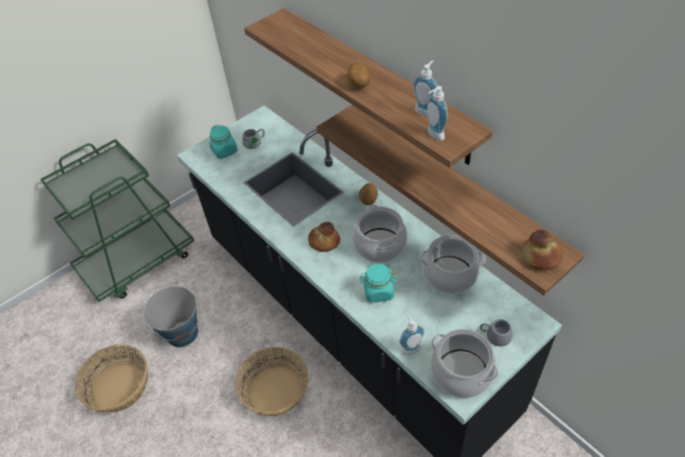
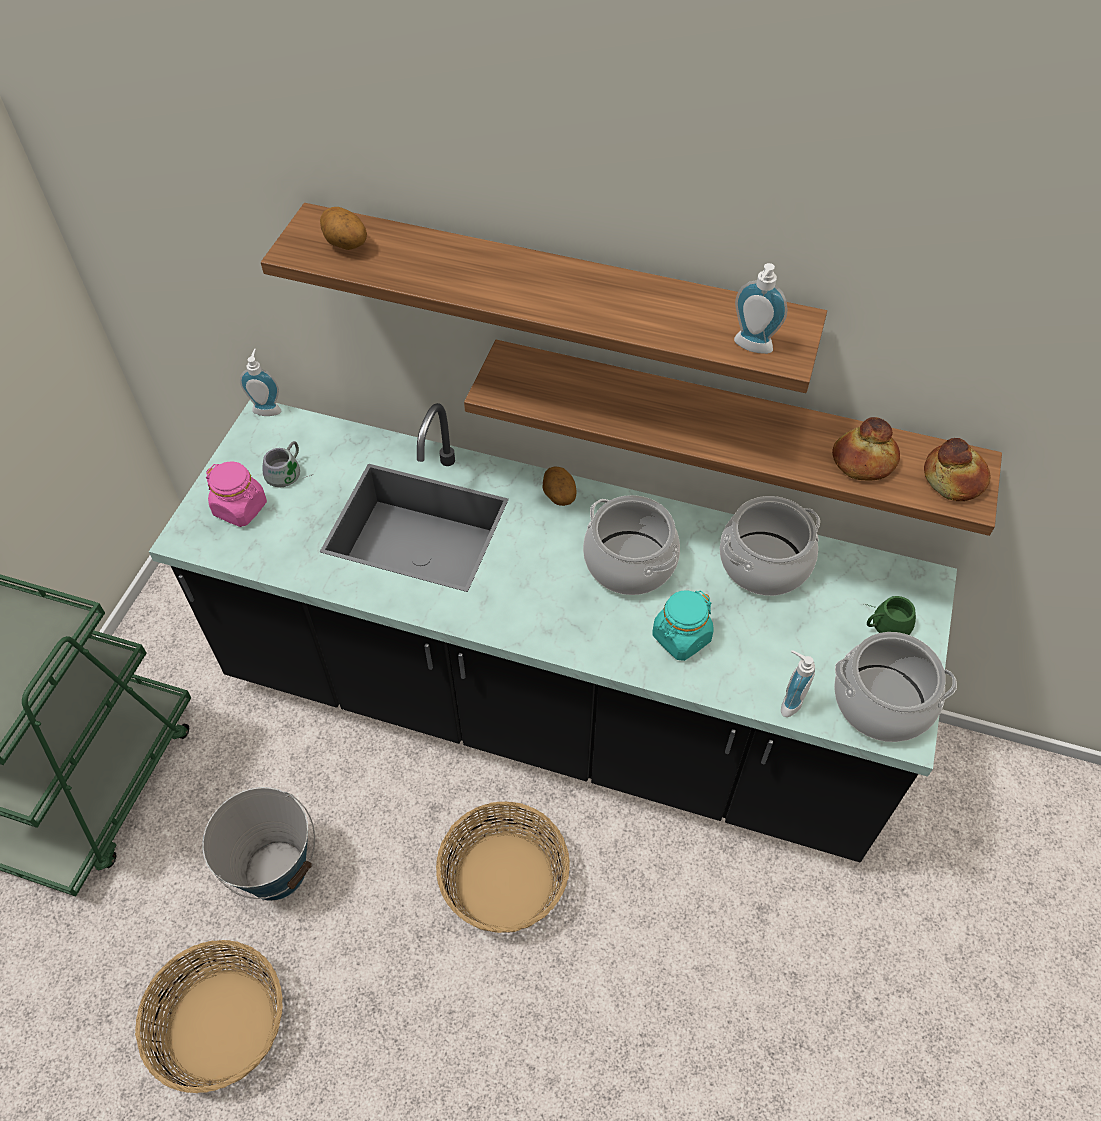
camera: 35 degrees left, 5 degrees up
(224, 151) = (241, 508): turquoise jar -> pink jar
(324, 242) = (538, 596): bread -> bread (863, 462)
(358, 84) = (562, 303): potato -> potato (345, 245)
(426, 110) = (706, 312): soap dispenser -> soap dispenser (268, 408)
(495, 333) = (884, 621): grey mug -> green mug

